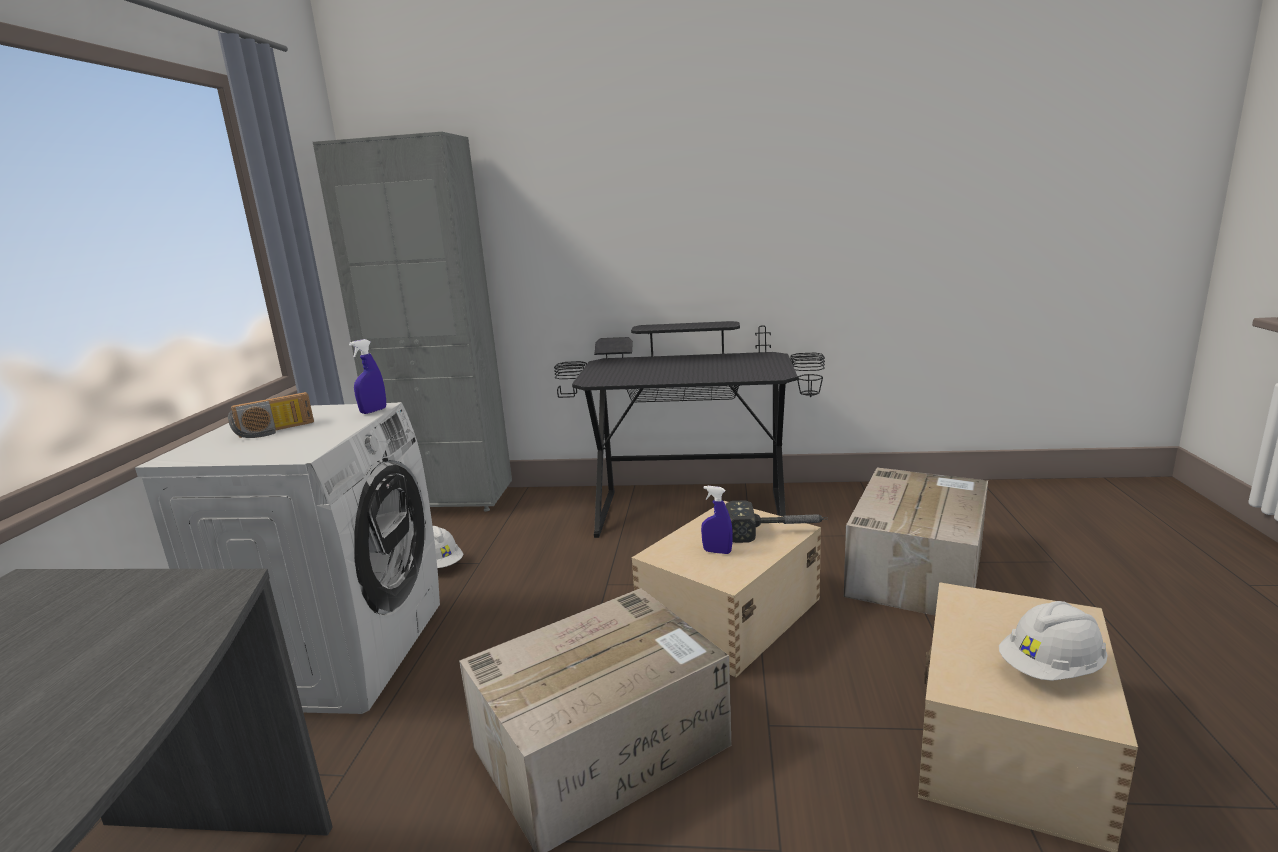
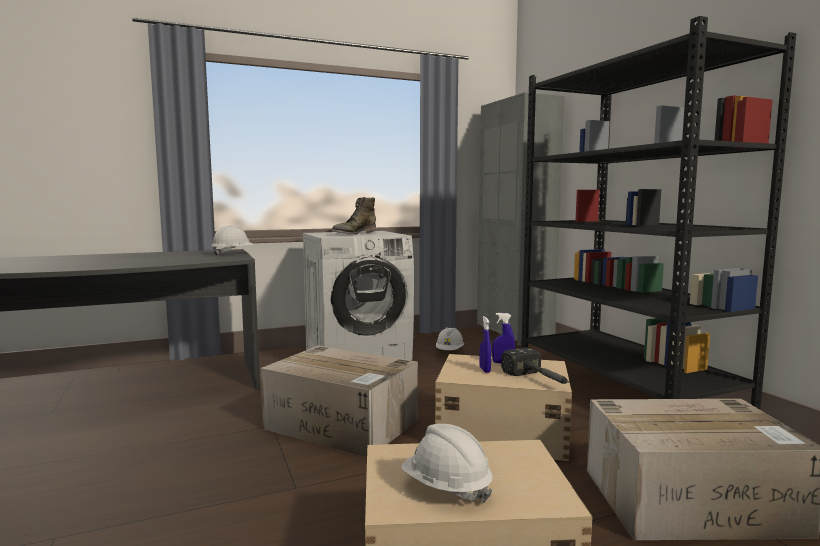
camera: 60 degrees right, 10 degrees down
(117, 589) = (233, 254): none -> white hard hat
(275, 431) = (353, 233): radio -> green boot
(373, 411) = (392, 234): blue spray bottle -> blue spray bottle (503, 363)
(691, 509) = (623, 392): black desk -> black bookcase

